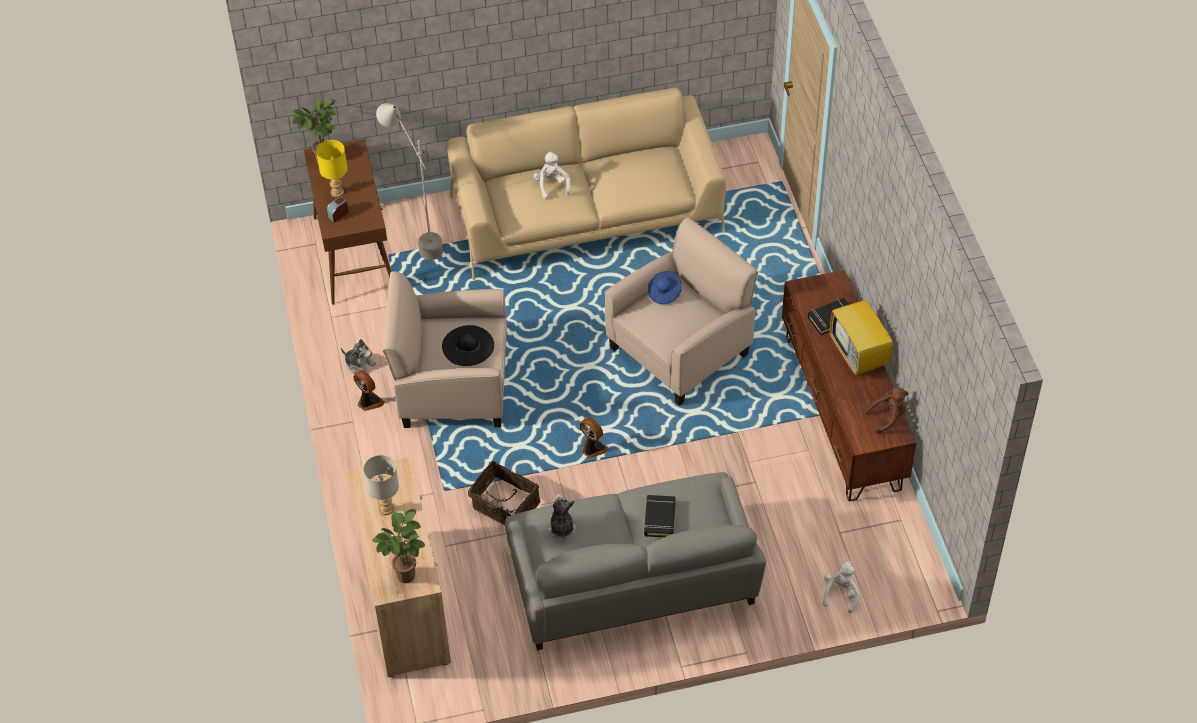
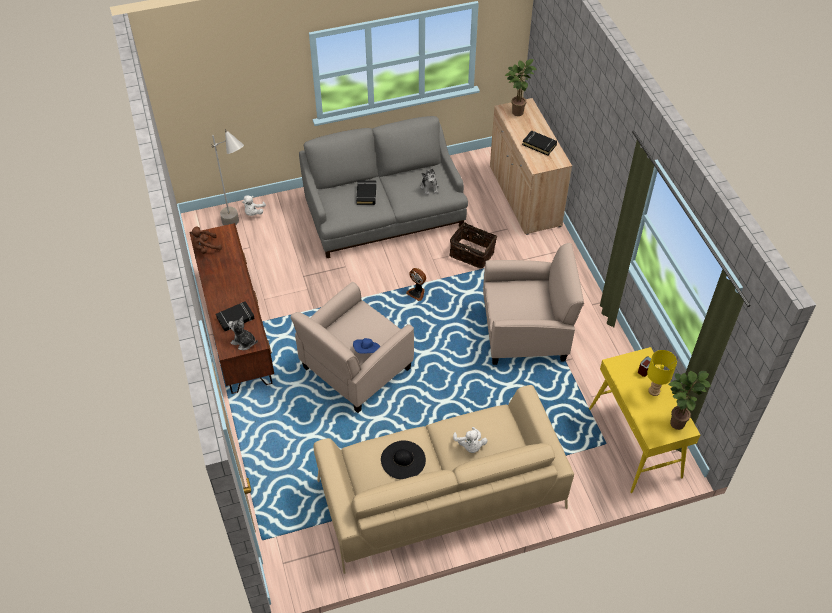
camera: 175 degrees right, 0 degrees up
(354, 254) = (635, 443): brown console table -> yellow console table
(360, 364) = (600, 346): plush toy -> plush toy (244, 342)
(368, 402) = (585, 319): fan -> none
(386, 509) = (539, 144): grey table lamp -> black book
(418, 241) = (584, 459): grey floor lamp -> grey floor lamp (240, 227)
(468, 345) = (514, 301): black hat -> black hat (403, 460)
(860, 356) = (218, 290): television -> none

